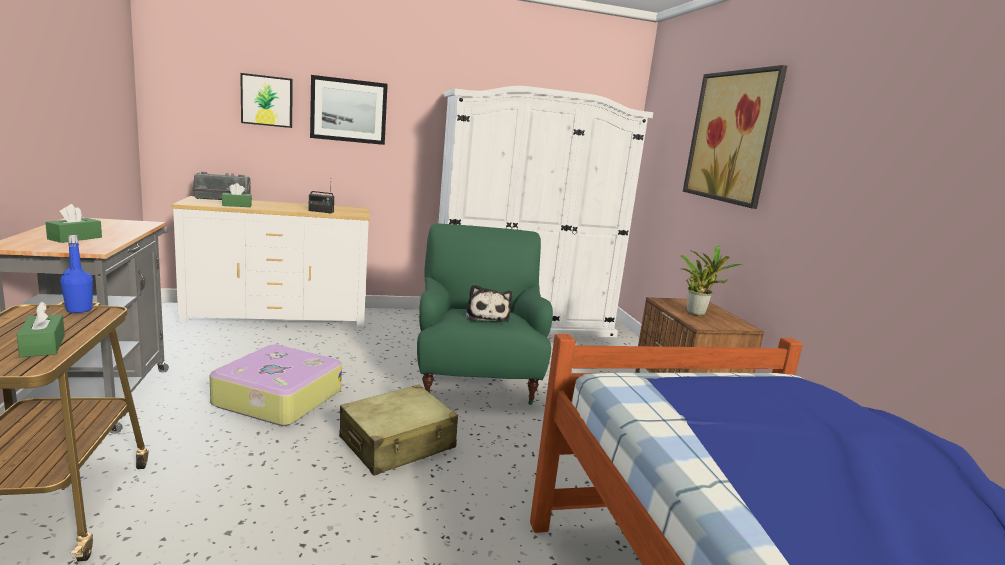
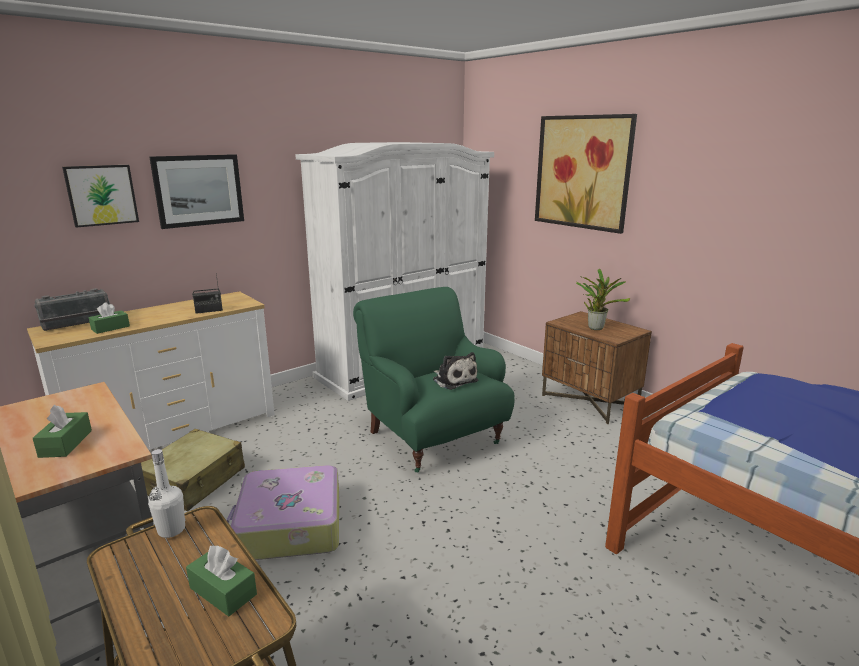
camera: 25 degrees left, 5 degrees up
(79, 310) = (171, 530): blue bottle -> white bottle
(398, 443) = (443, 524): beige suitcase -> beige suitcase (194, 481)

